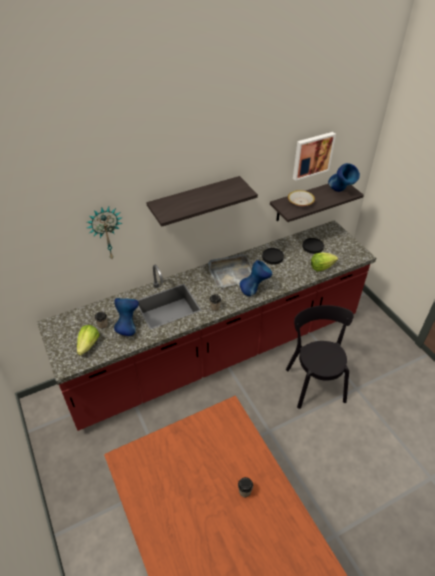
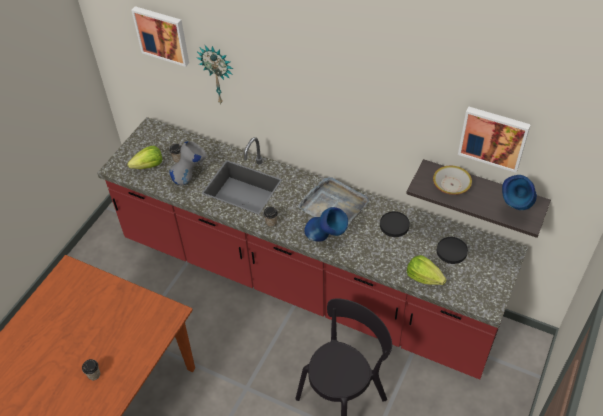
camera: 55 degrees right, 5 degrees up
(46, 227) = (162, 35): none -> picture
(128, 327) = (190, 177): blue vase -> grey vase
(195, 201) = (319, 99): shelf -> none

